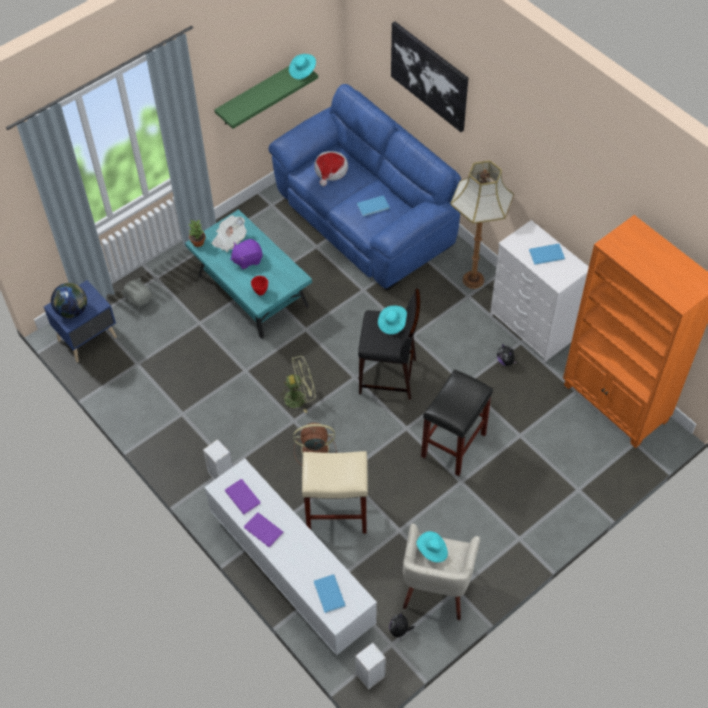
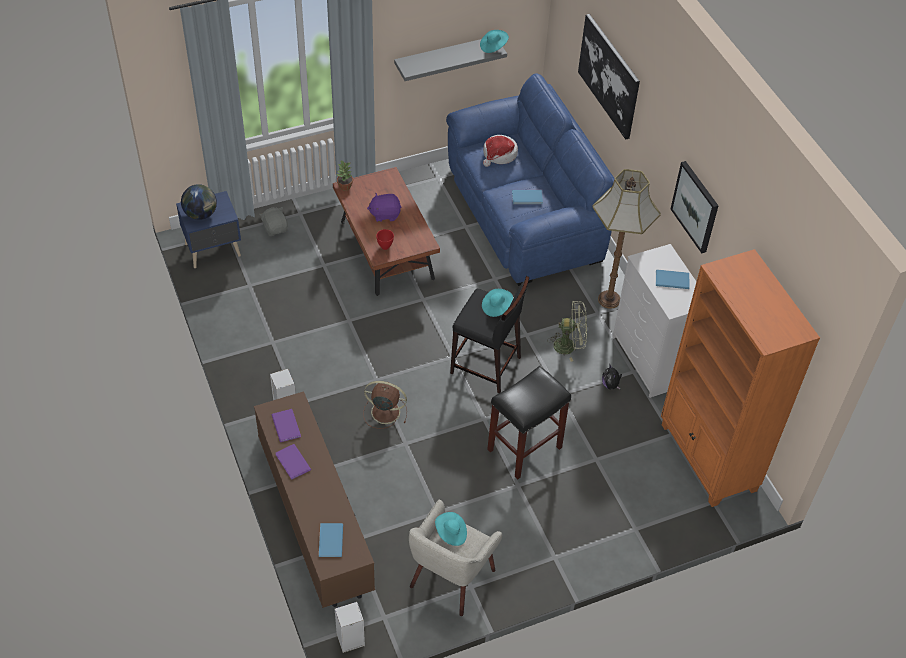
camera: 15 degrees right, 5 degrees down
(229, 240) = (375, 192): newspaper -> none
(252, 291) = (386, 251): turquoise coffee table -> brown coffee table
(258, 93) = (445, 58): green shelf -> grey shelf
(291, 570) = (315, 516): white tv stand -> brown tv stand
(299, 397) = (391, 360): green fan -> green fan (569, 346)
(336, 514) = (380, 478): beige stool -> none
(400, 630) = (397, 607): plush toy -> none
(555, 183) = (695, 206): none -> picture

